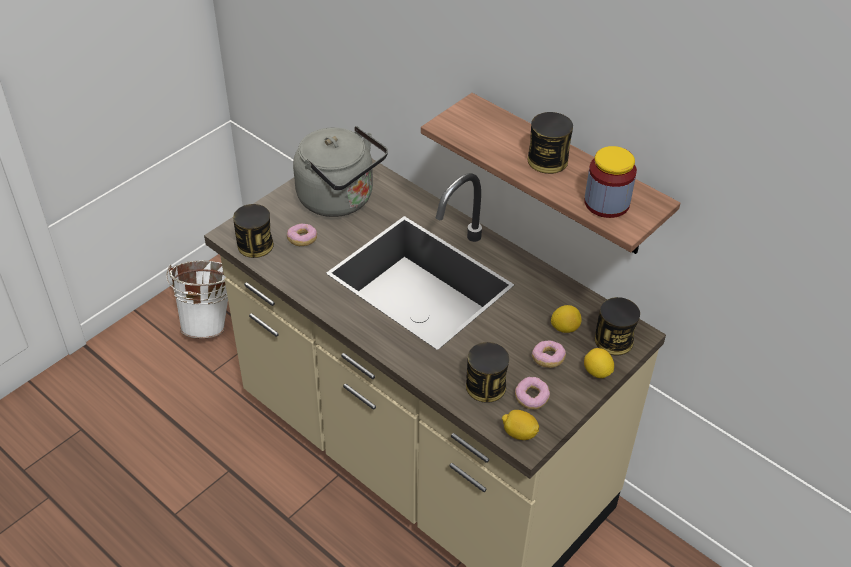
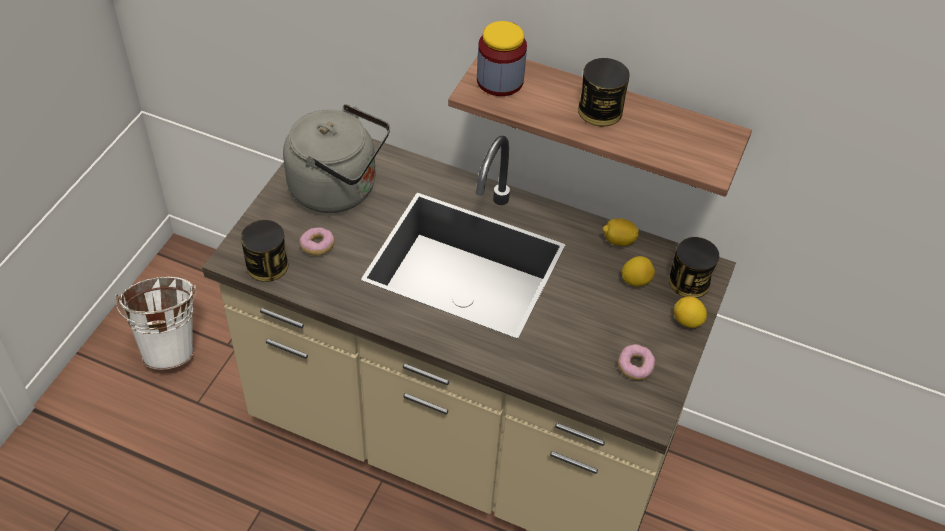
camera: 20 degrees left, 5 degrees up
(485, 386) = (584, 366): can -> none
(519, 433) = (639, 409): lemon -> lemon (618, 241)
(548, 359) = (633, 319): donut -> none
(606, 203) = (681, 147): jar -> jar (500, 81)

